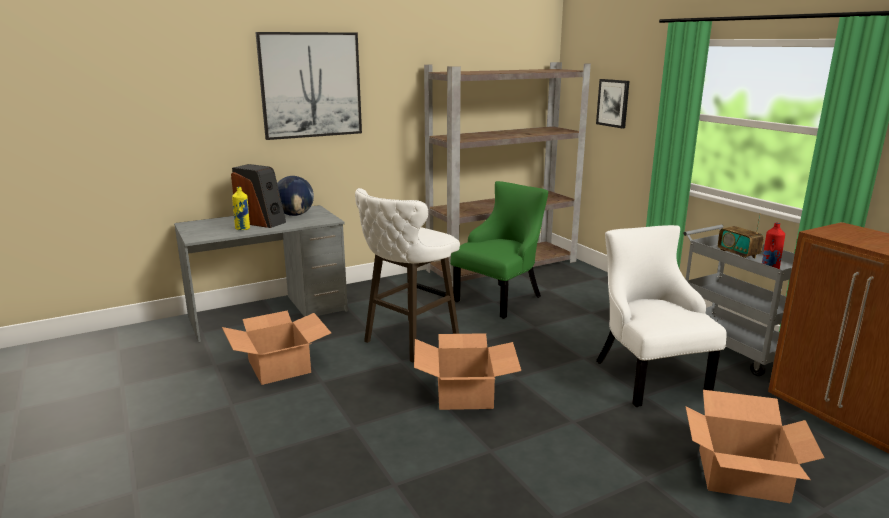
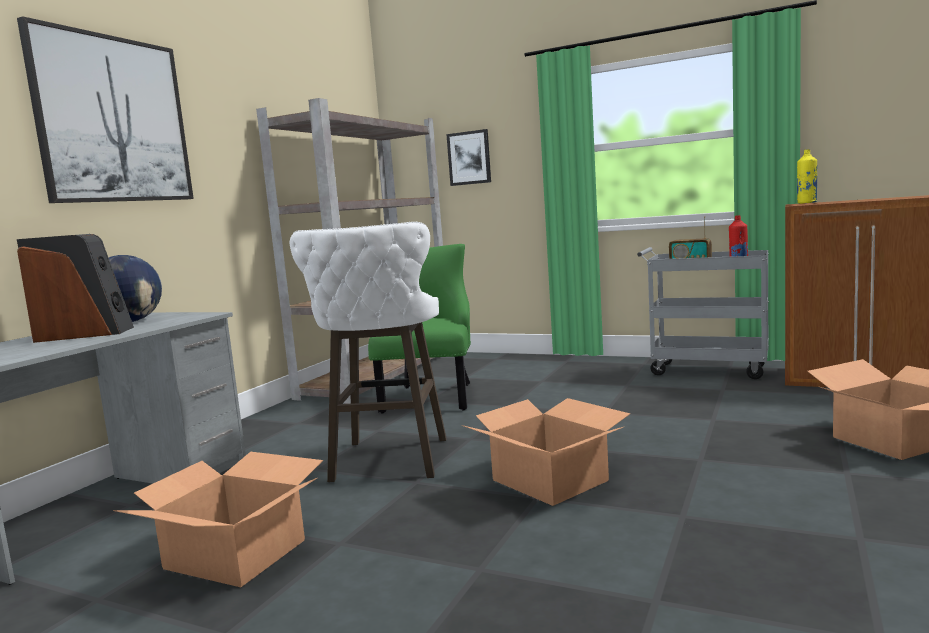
camera: 35 degrees left, 10 degrees down
(243, 229) = (66, 343): yellow bottle -> yellow bottle (806, 203)
(649, 379) = (691, 407): white chair -> none

